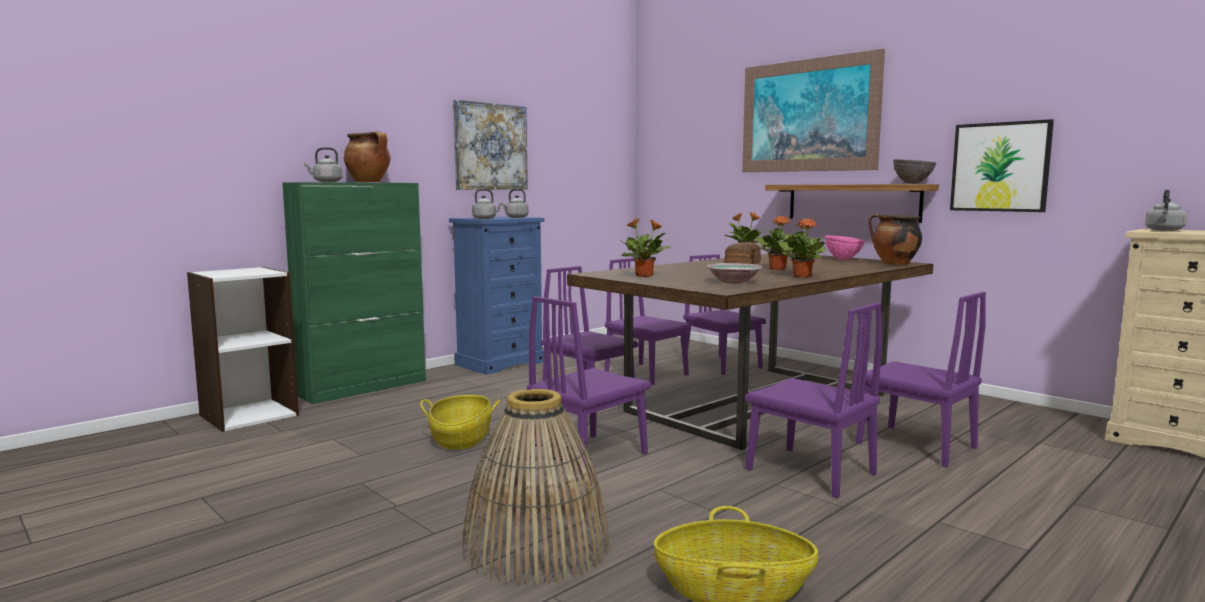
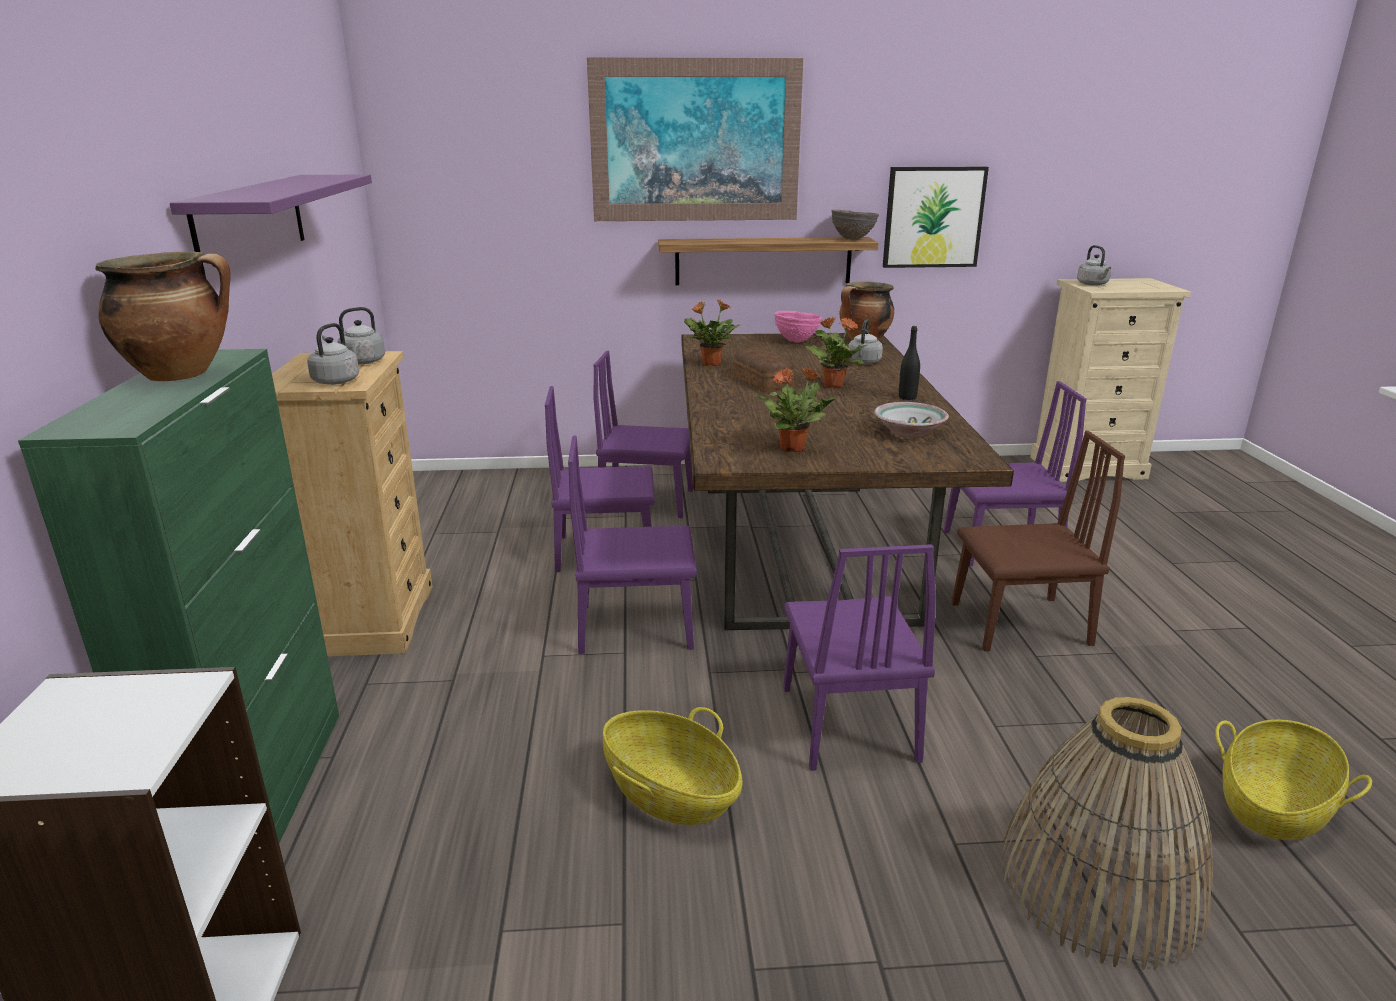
camera: 50 degrees left, 15 degrees up
(326, 182) = (135, 408): grey kettle -> grey kettle (863, 362)
(490, 146) = (251, 222): picture -> purple shelf
(500, 363) = (371, 619): blue dresser -> beige dresser
(802, 276) = (907, 397): potted plant -> black bottle
(810, 471) = (1019, 623): purple chair -> brown chair

